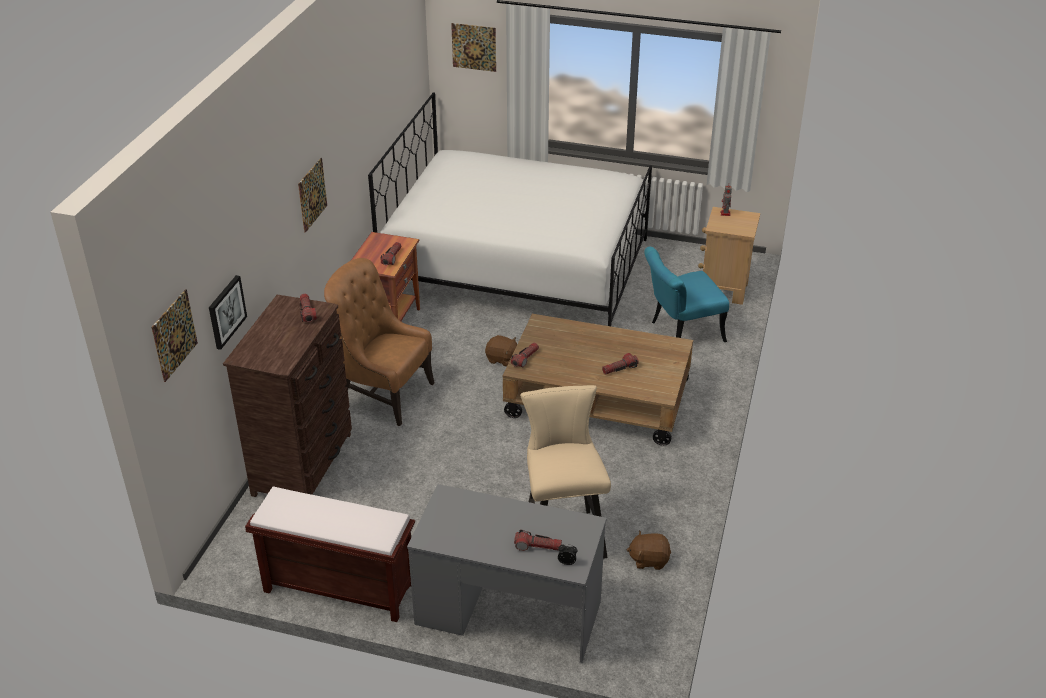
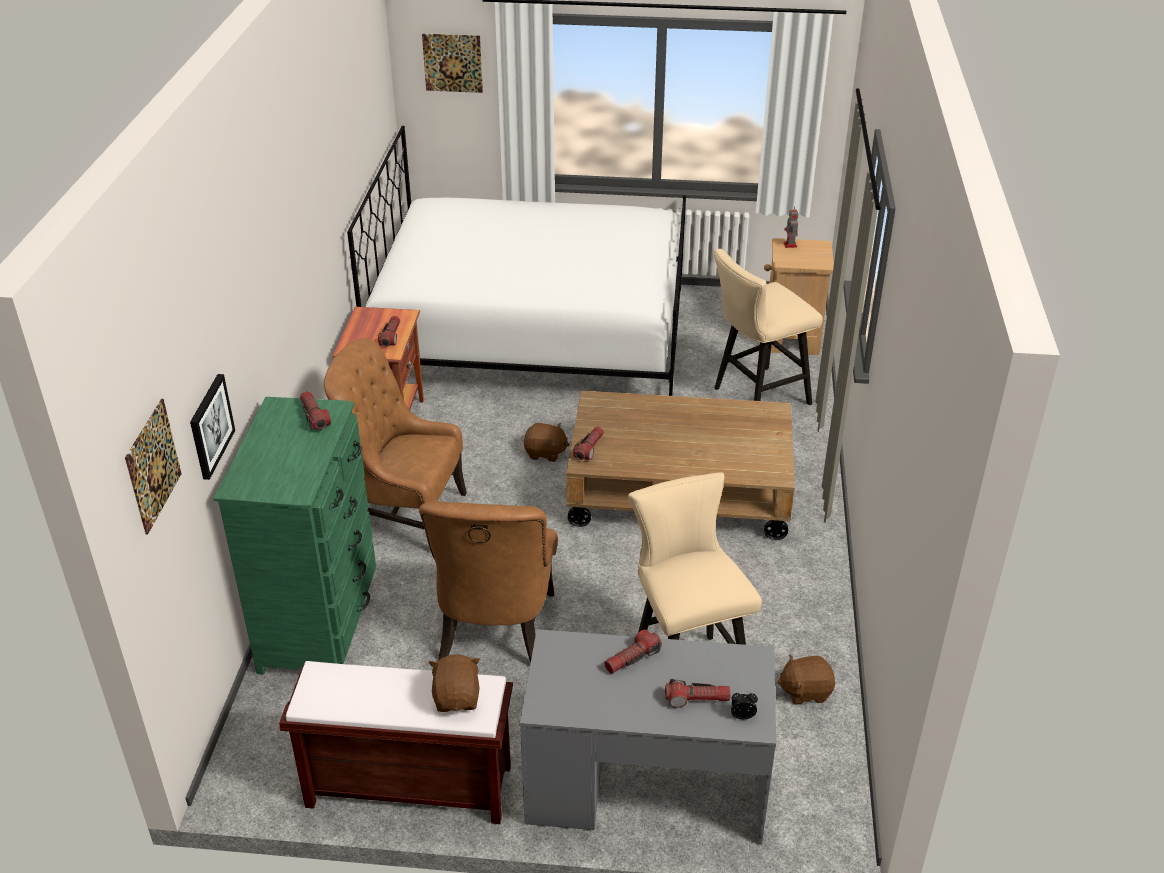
camera: 10 degrees left, 0 degrees up
(304, 465) = (320, 622): brown dresser -> green dresser
(312, 194) = (291, 259): picture -> none
(371, 525) = (457, 698): none -> brown plush toy
(429, 486) = (495, 629): none -> brown chair
(619, 369) = (712, 448): flashlight -> flashlight (632, 658)
(680, 333) = (756, 397): turquoise chair -> beige stool

